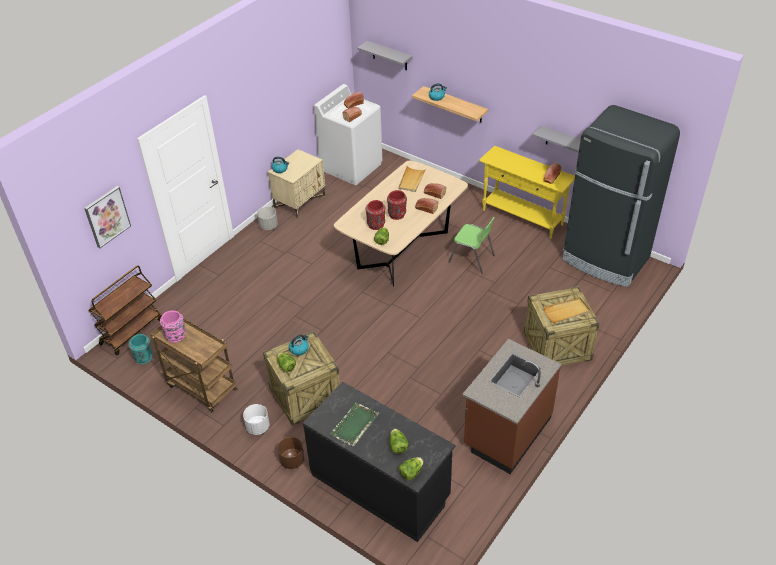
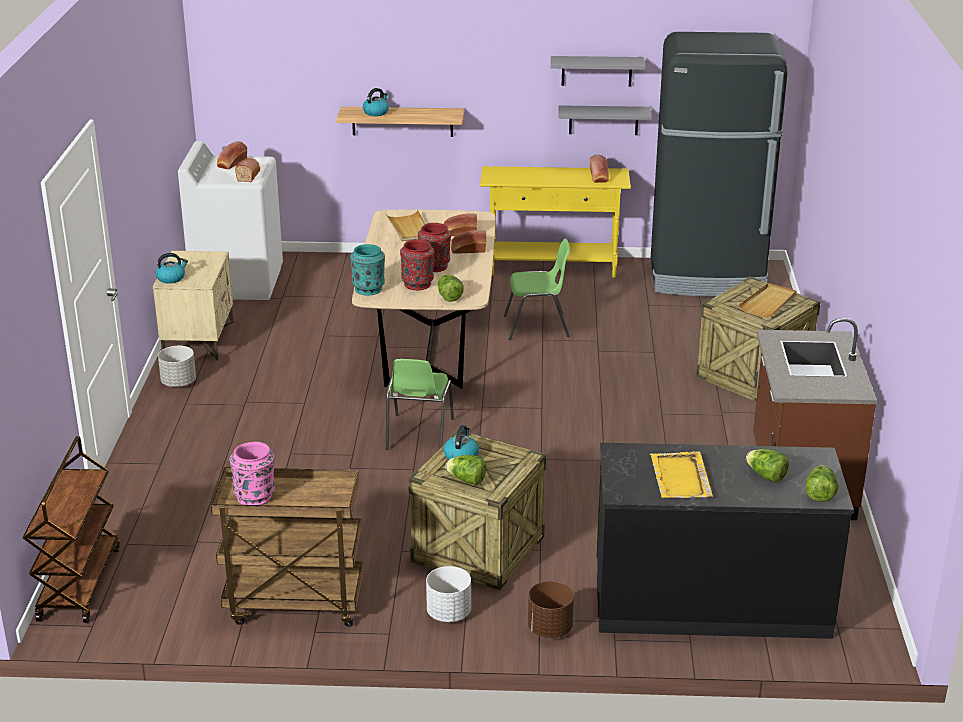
camera: 35 degrees left, 15 degrees down
(107, 216) = (25, 336): picture -> none
(144, 357) = (144, 607): turquoise vase -> turquoise vase (368, 289)
(344, 308) = (418, 434): none -> green chair
(354, 425) = (680, 478): green tray -> yellow tray
(389, 56) = (271, 73): grey shelf -> grey shelf (596, 71)

